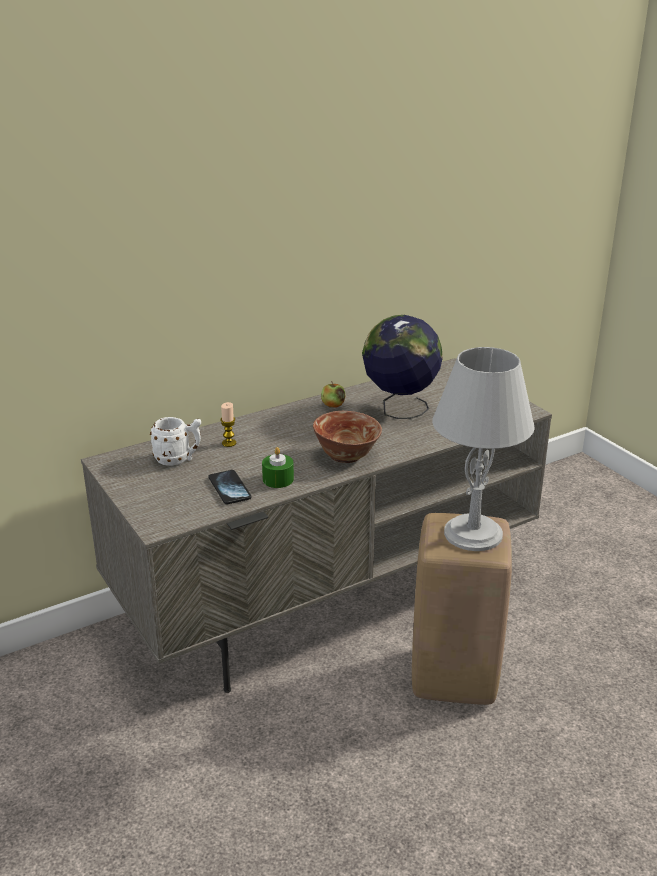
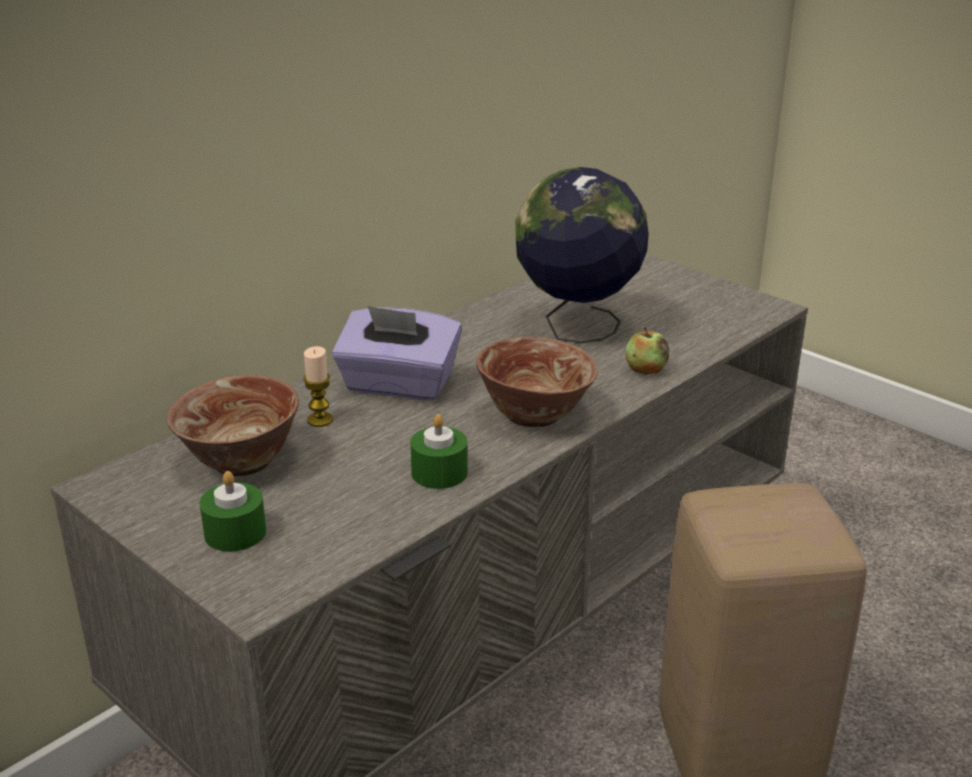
camera: 15 degrees left, 0 degrees up
(160, 494) = (235, 533): none -> green candle
(178, 459) = (241, 462): white mug -> bowl
(229, 488) = (360, 502): phone -> none
(280, 429) = (398, 385): none -> purple tissue box
(333, 405) = (465, 334): apple -> apple (646, 370)
(473, 534) = (783, 518): grey table lamp -> none

